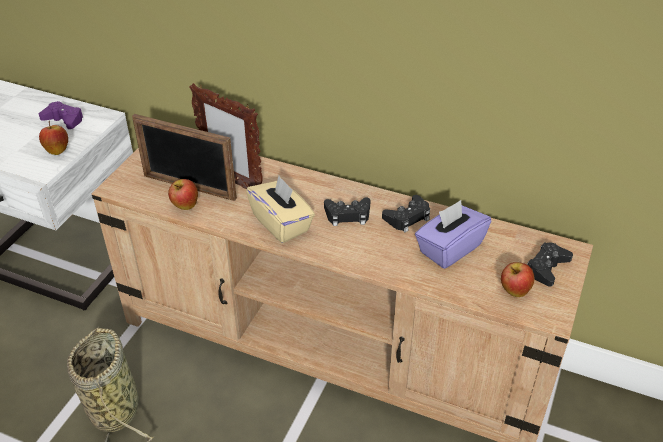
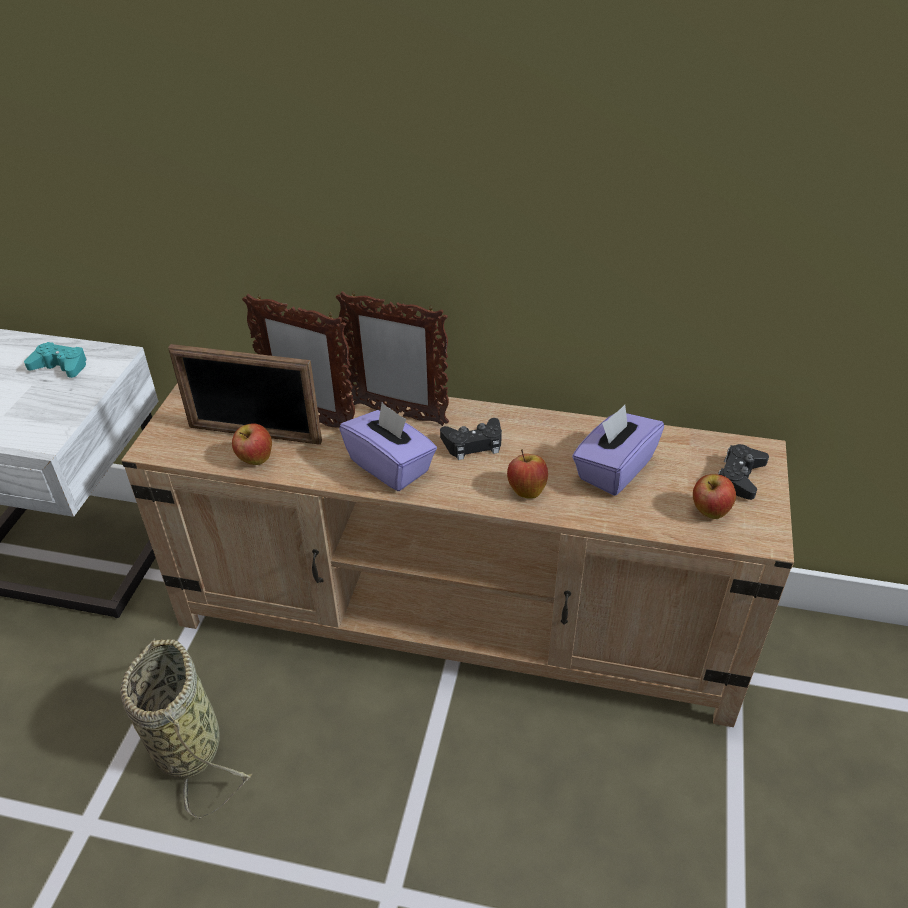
camera: 10 degrees left, 0 degrees up
(57, 150) = (60, 407): apple -> apple (526, 490)
(64, 120) = (60, 366): purple game controller -> turquoise game controller
(281, 223) = (390, 466): beige tissue box -> purple tissue box
(297, 185) = (398, 414): none -> picture frame
(407, 217) = (550, 437): black game controller -> none

